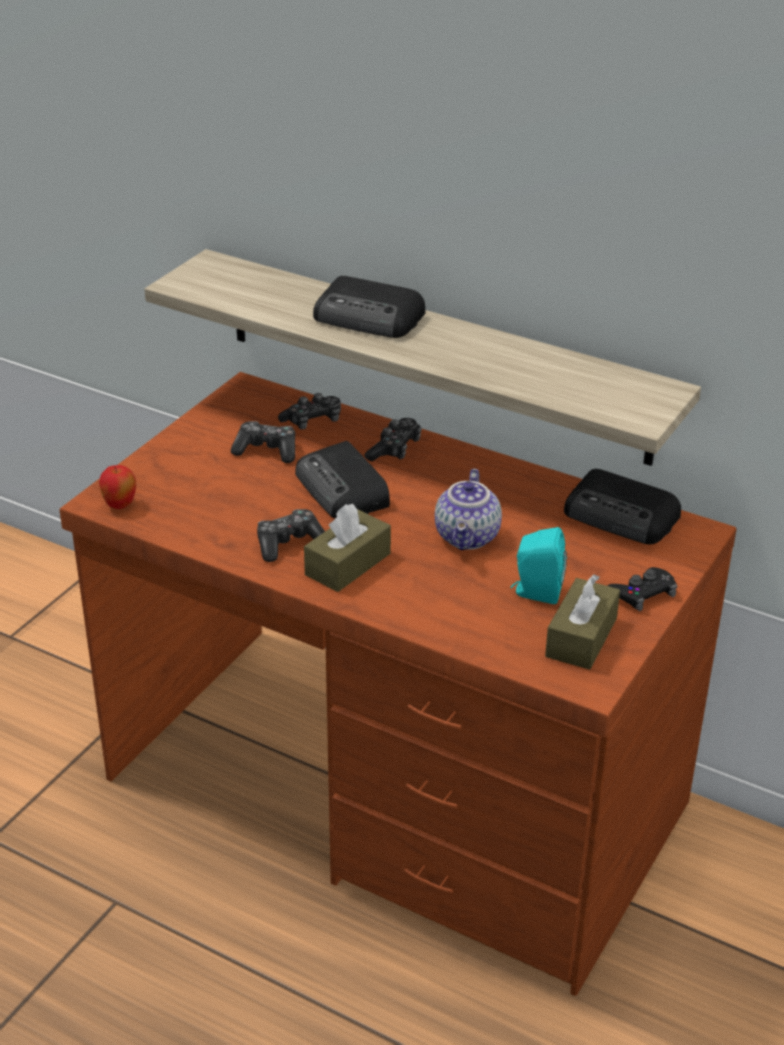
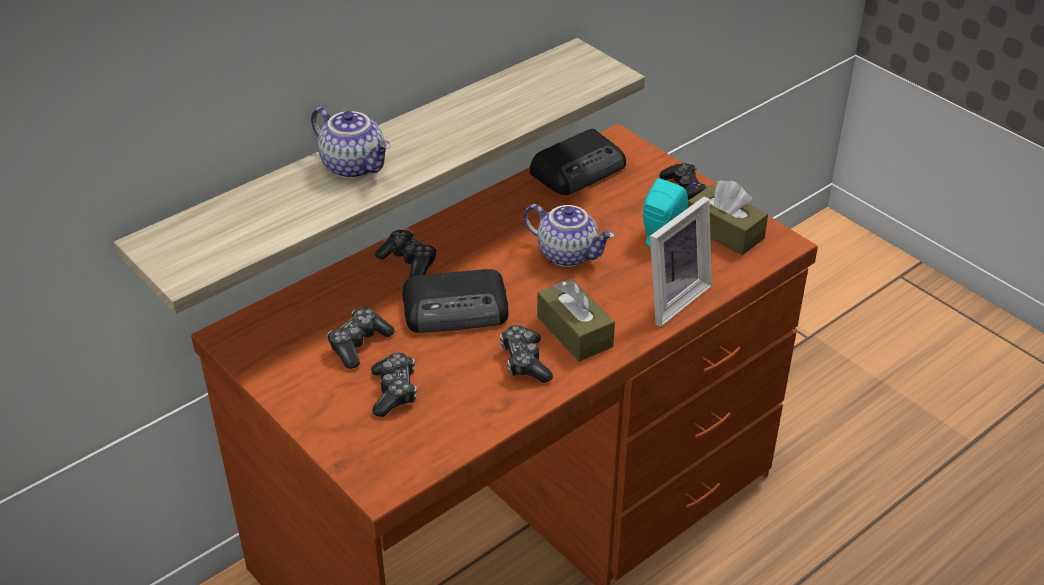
camera: 70 degrees left, 5 degrees up
(120, 505) = (397, 470): apple -> none
(313, 421) = (326, 302): game controller -> game controller (394, 391)
(370, 318) = (355, 166): radio -> teapot
(437, 617) = (671, 298): none -> picture frame

